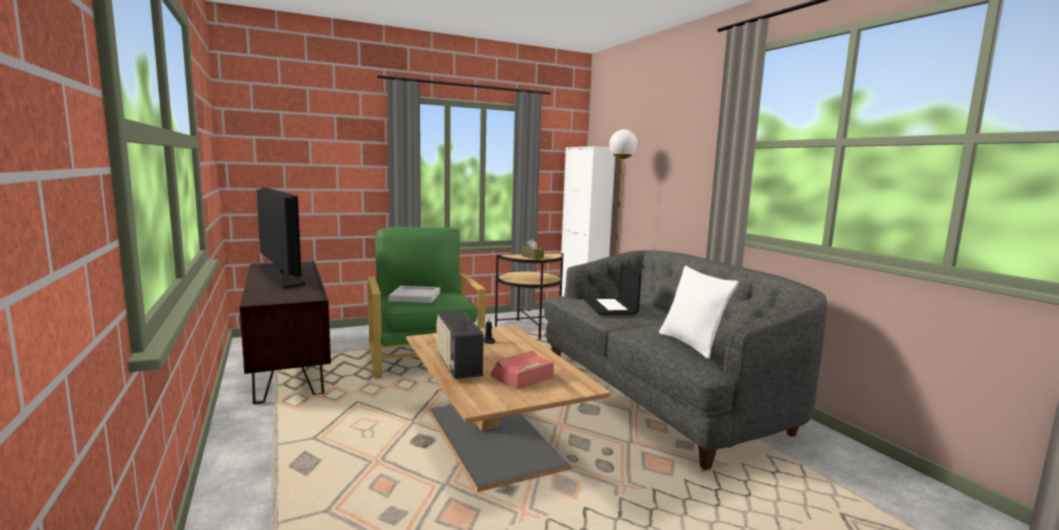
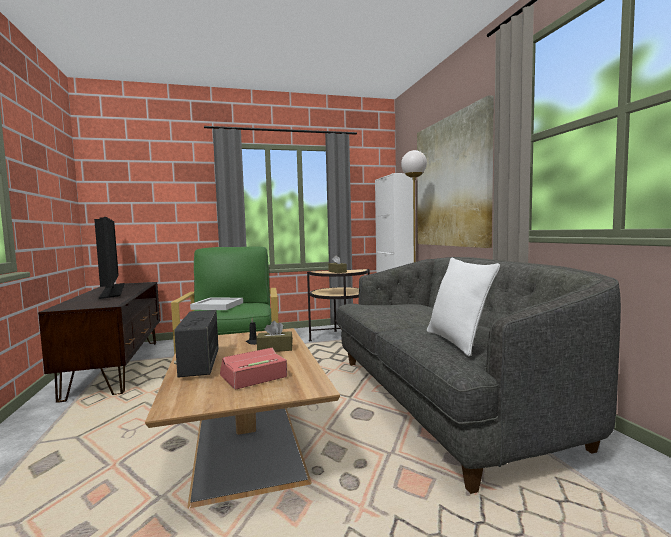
camera: 10 degrees right, 5 degrees down
(517, 349) = (275, 349): none -> brown tissue box
(611, 307) = (392, 310): laptop -> none
(661, 167) = (451, 182): none -> picture

